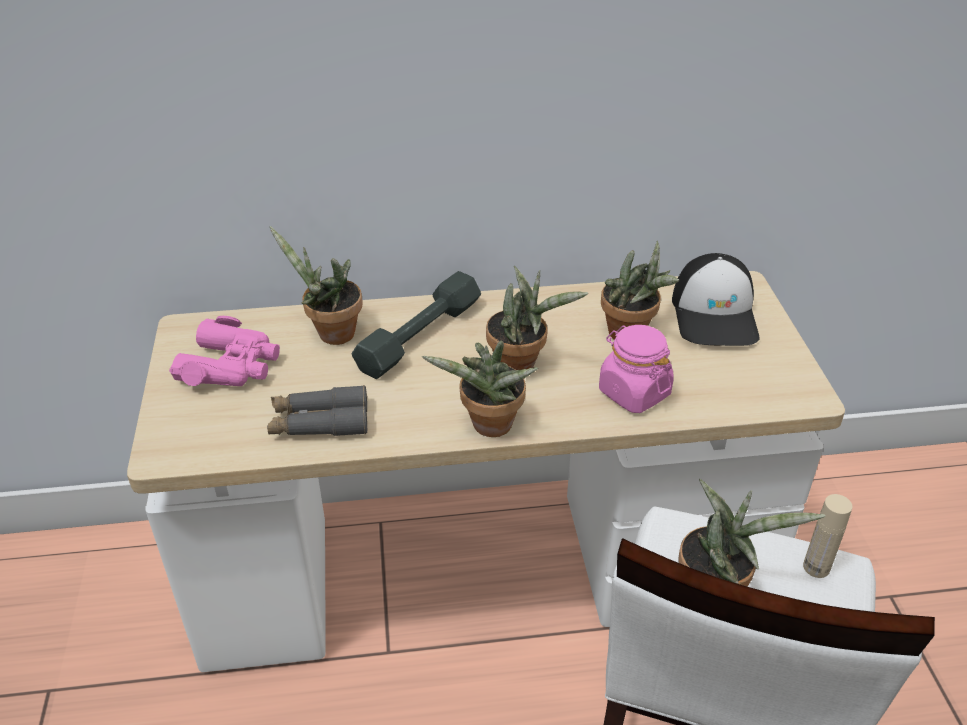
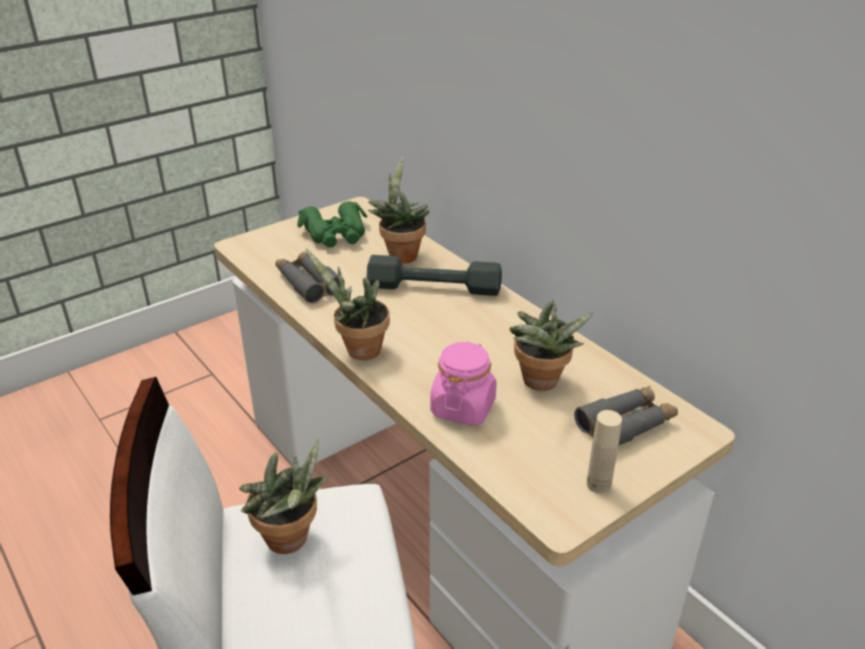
camera: 60 degrees right, 5 degrees down
(231, 366) = (335, 234): pink binoculars -> green binoculars
(521, 366) = (443, 341): potted plant -> none
(715, 315) = (625, 425): cap -> grey binoculars
(816, 567) = (361, 605): beige bottle -> beige bottle (598, 484)

